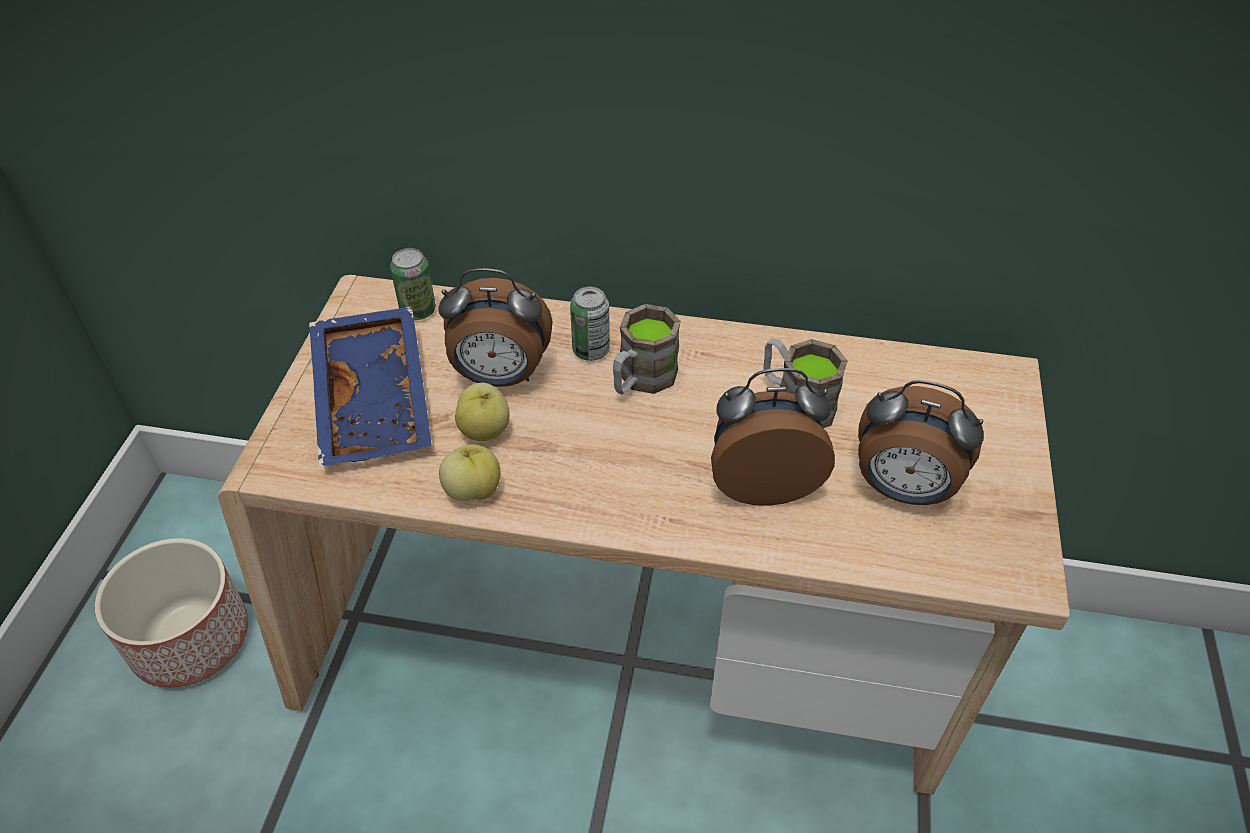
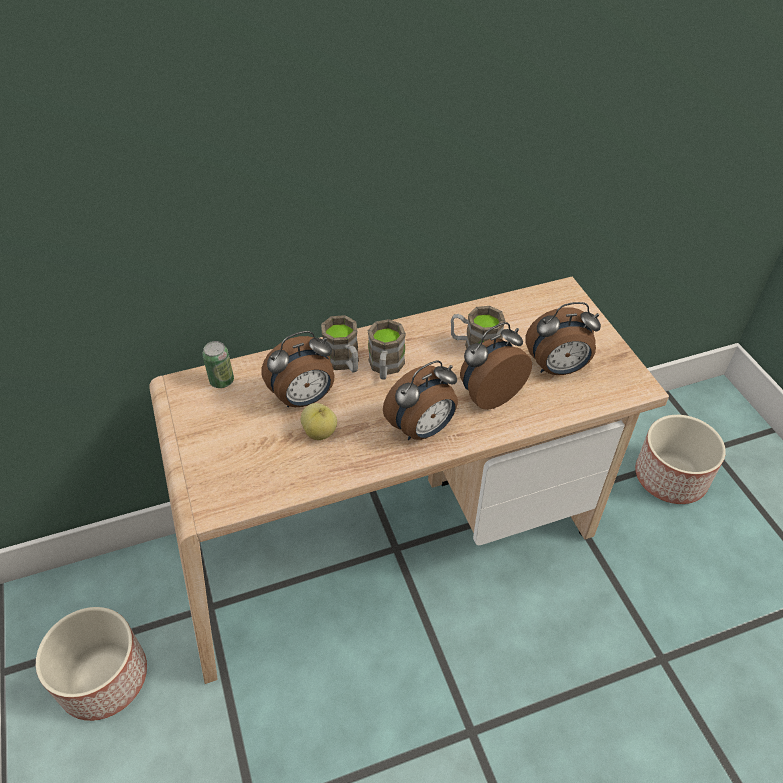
camera: 30 degrees left, 0 degrees up
(377, 400) = (240, 443): blue tray -> none
(473, 490) = (340, 468): apple -> none
(591, 350) = (344, 362): can -> brown mug
(625, 489) = (422, 429): none -> alarm clock
(1129, 770) = (671, 477): none -> planter

